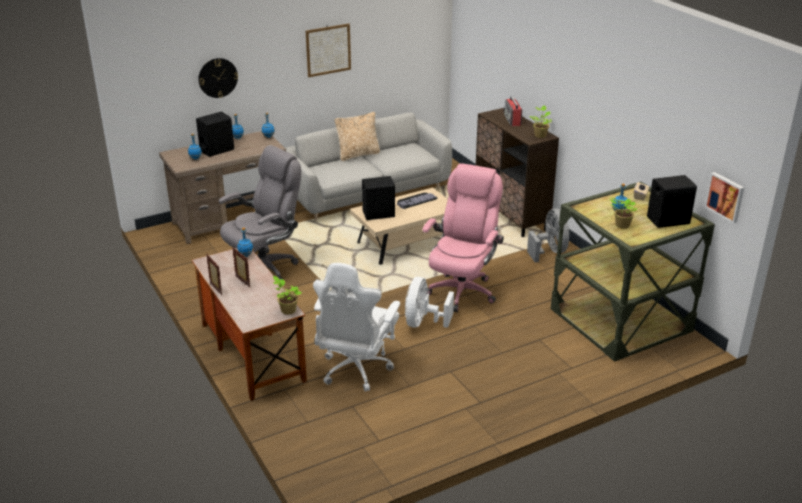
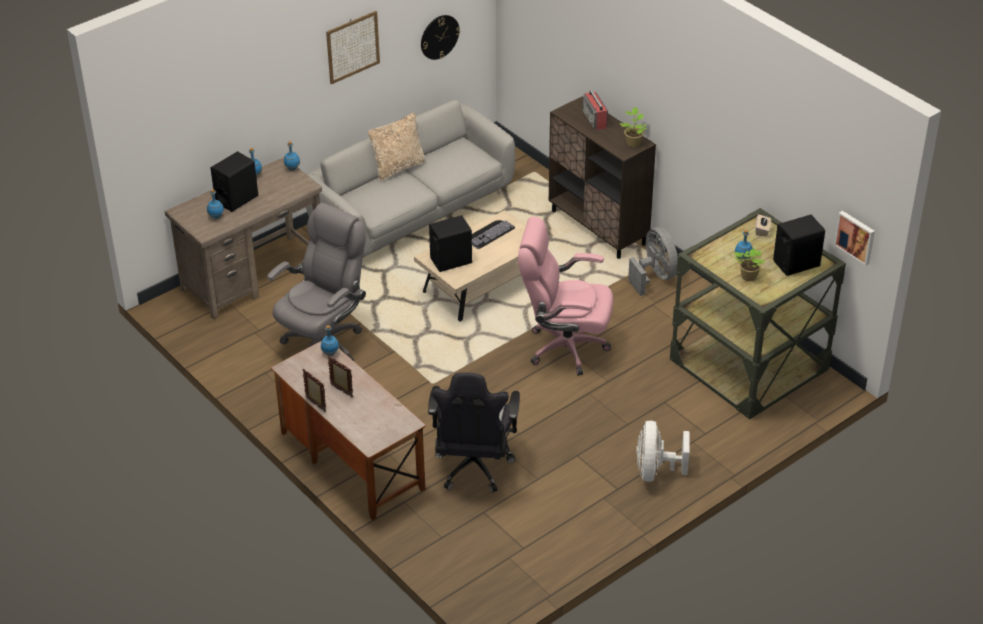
camera: 10 degrees left, 10 degrees up
(218, 77) = (228, 110): wall clock -> wall clock (439, 37)
(287, 310) = (405, 422): potted plant -> none
(357, 366) = (474, 463): white office chair -> black office chair
(423, 322) = (531, 396): white fan -> white fan (655, 471)
(462, 291) = (565, 348): pink office chair -> pink office chair turned 90 degrees counterclockwise

